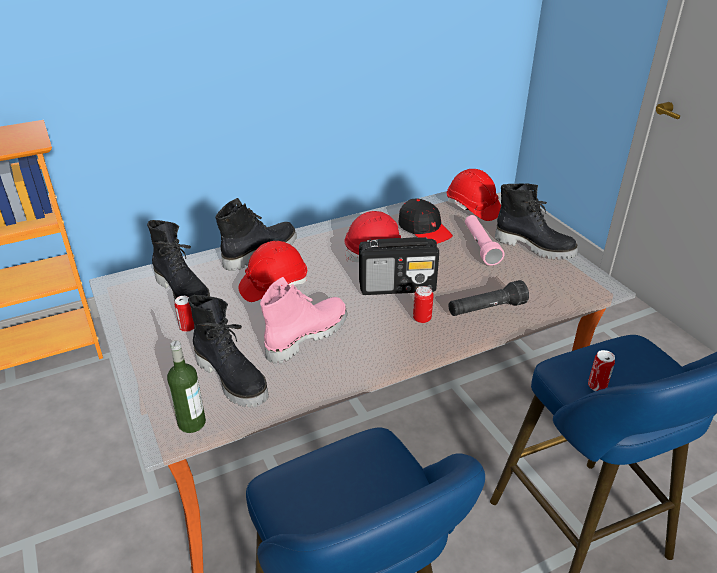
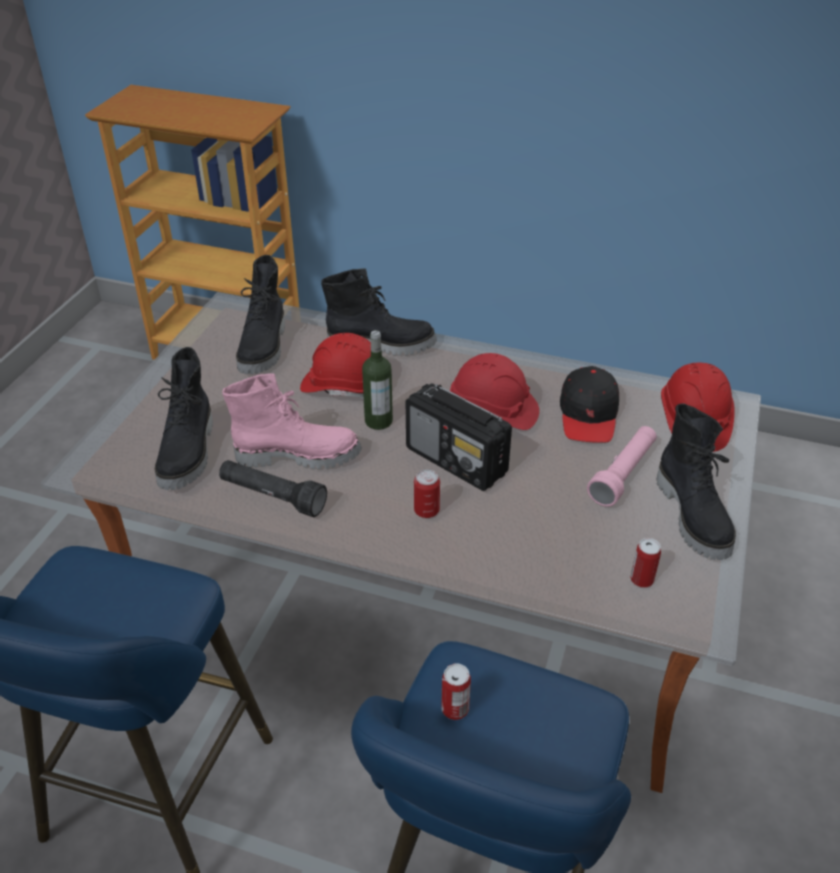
camera: 45 degrees right, 5 degrees up
(187, 327) = (222, 383): can -> can (641, 579)
(192, 423) = (112, 469): bottle -> bottle (378, 421)
(486, 309) = (508, 548): black flashlight -> black flashlight (272, 497)

